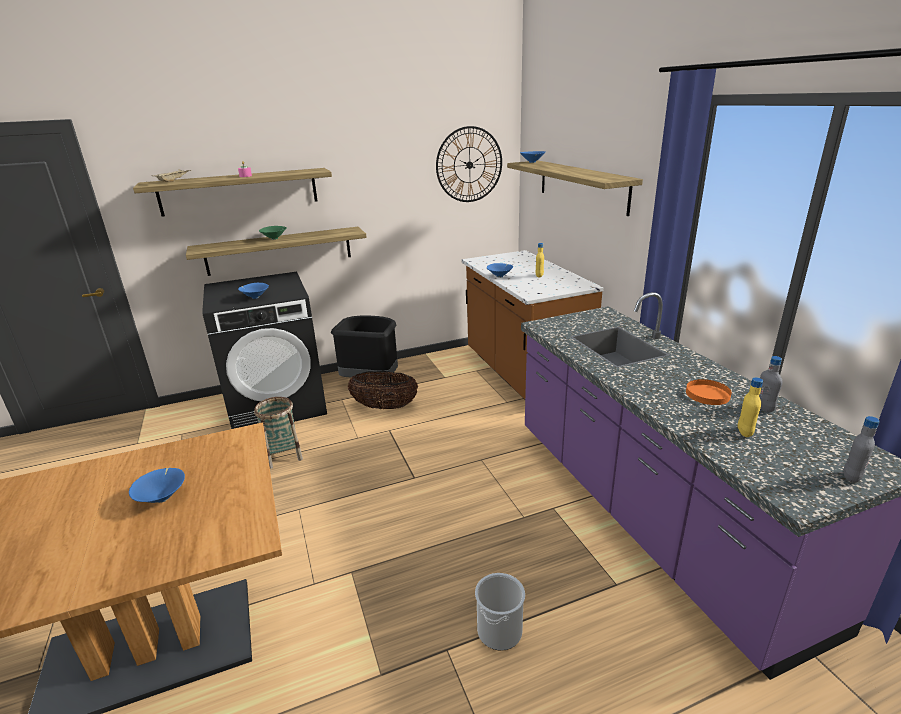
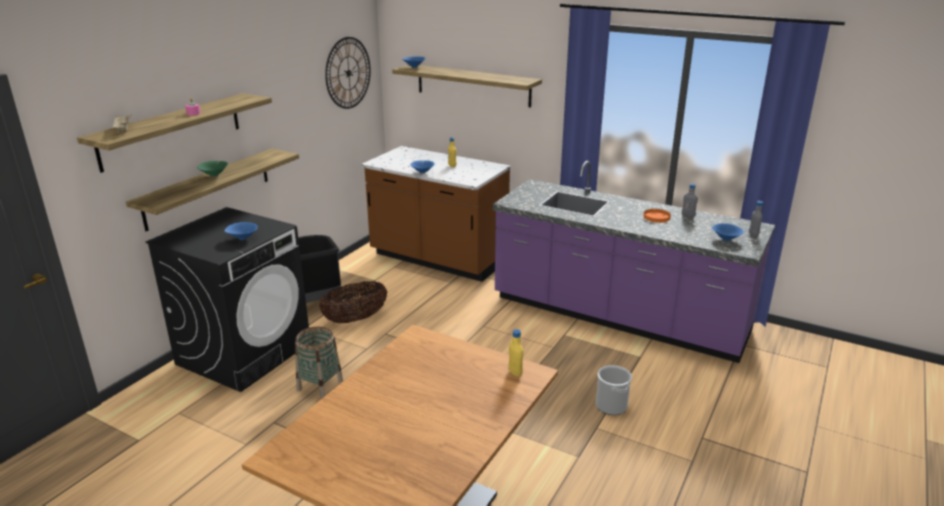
camera: 40 degrees left, 0 degrees up
(163, 498) = (437, 384): blue bowl -> blue bowl (725, 239)
(744, 432) = (695, 230): yellow bottle -> yellow bottle (515, 372)

